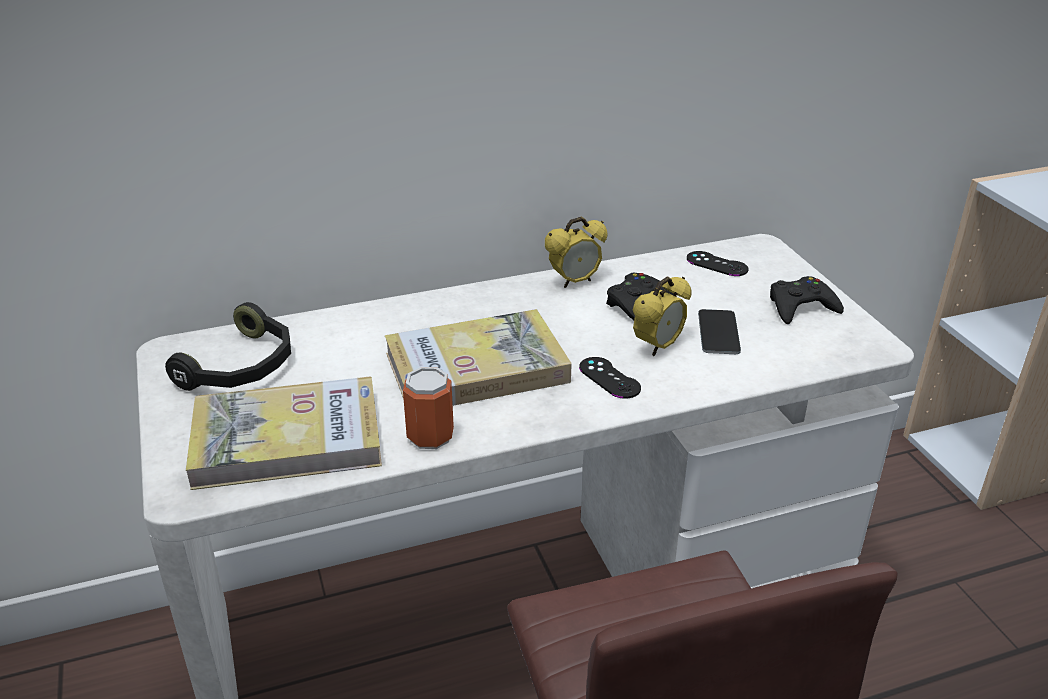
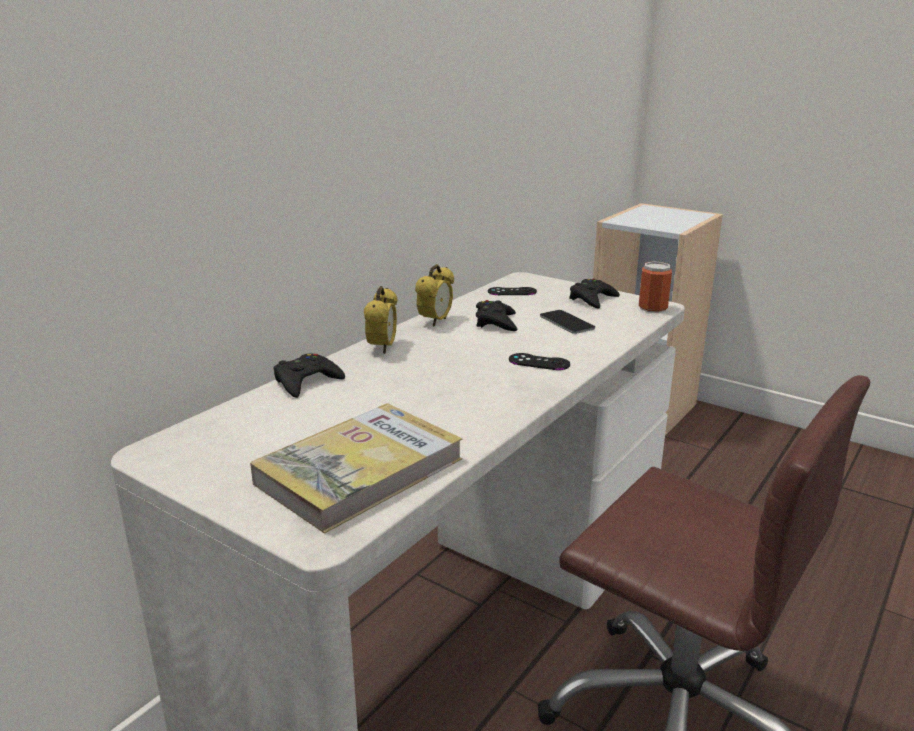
camera: 35 degrees left, 10 degrees down
(243, 367) = (244, 441): black headphones -> none
(364, 318) = (306, 381): none -> black game controller
(430, 436) = (470, 430): can -> can (652, 308)
(476, 367) = (441, 383): book -> none
(658, 347) = (543, 339): alarm clock -> alarm clock (382, 348)

